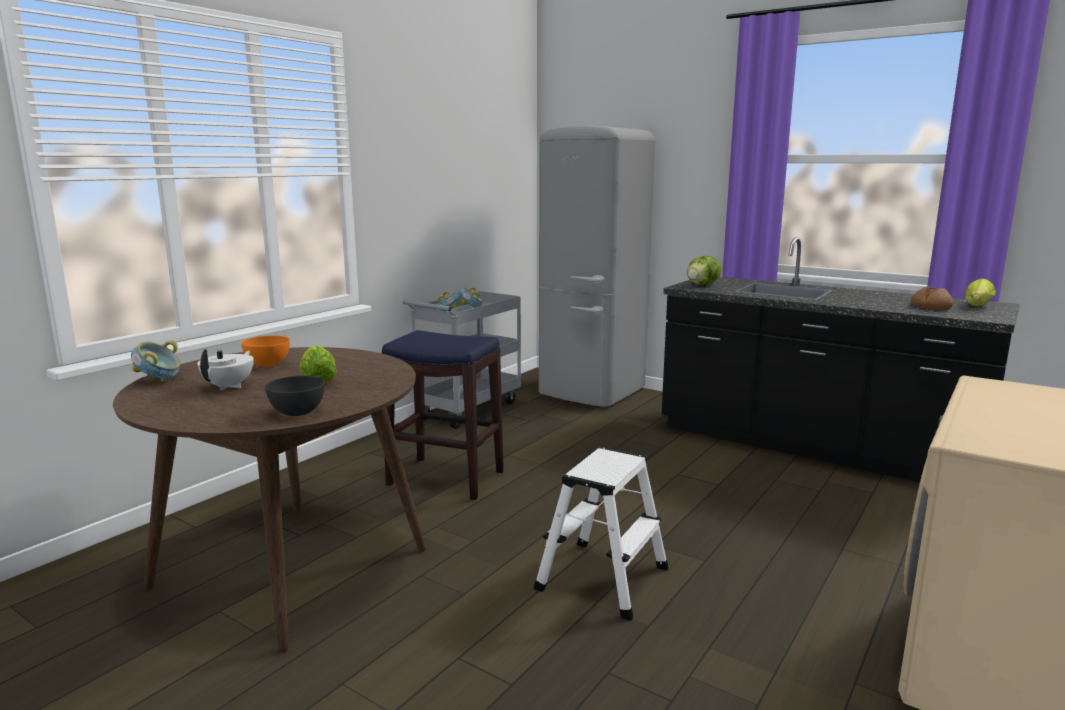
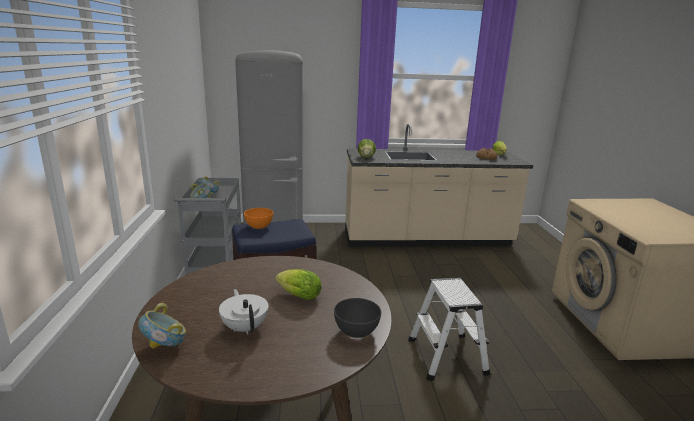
camera: 40 degrees left, 5 degrees up
(267, 364) = (221, 294): orange bowl -> orange bowl (259, 227)
(814, 448) = (427, 239): black counter -> beige counter

